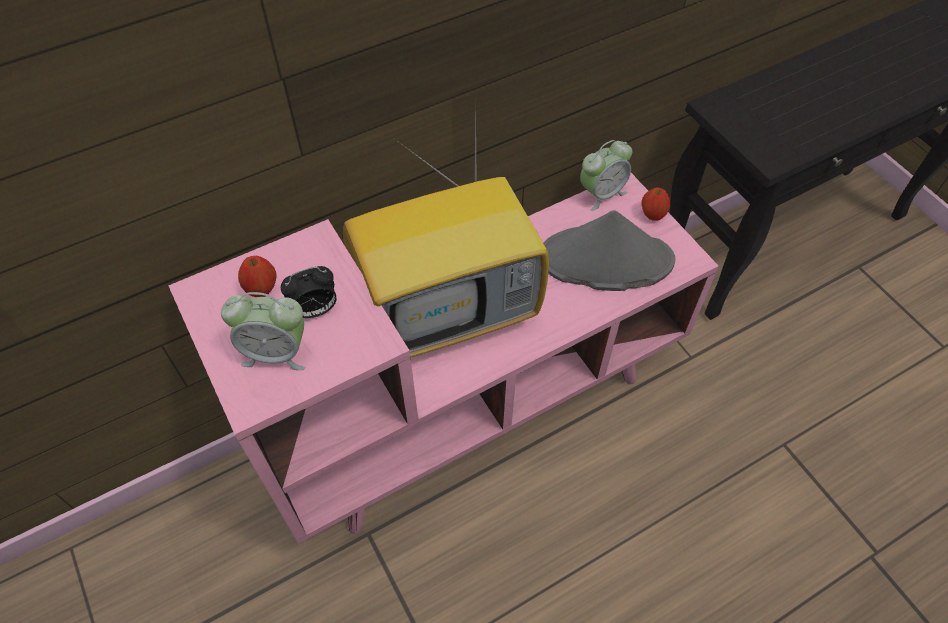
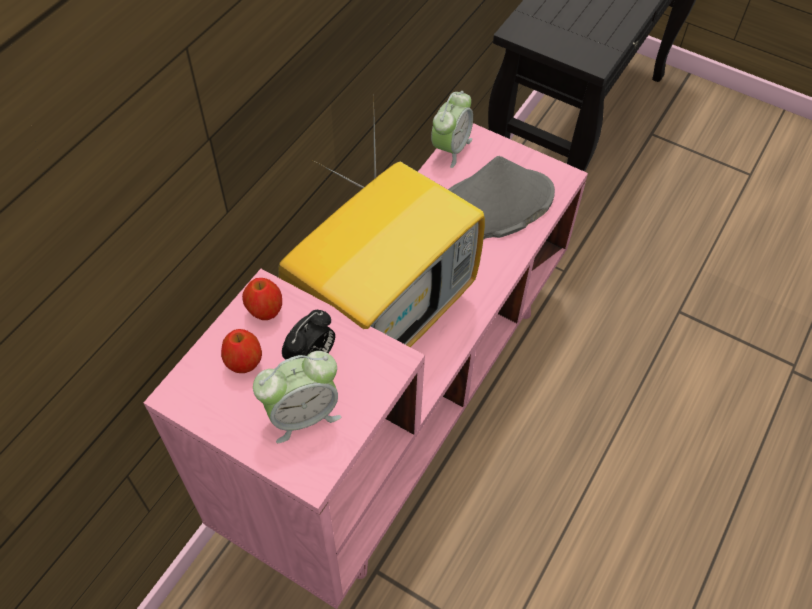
camera: 30 degrees left, 0 degrees up
(652, 214) = (506, 150): apple -> apple (265, 311)

